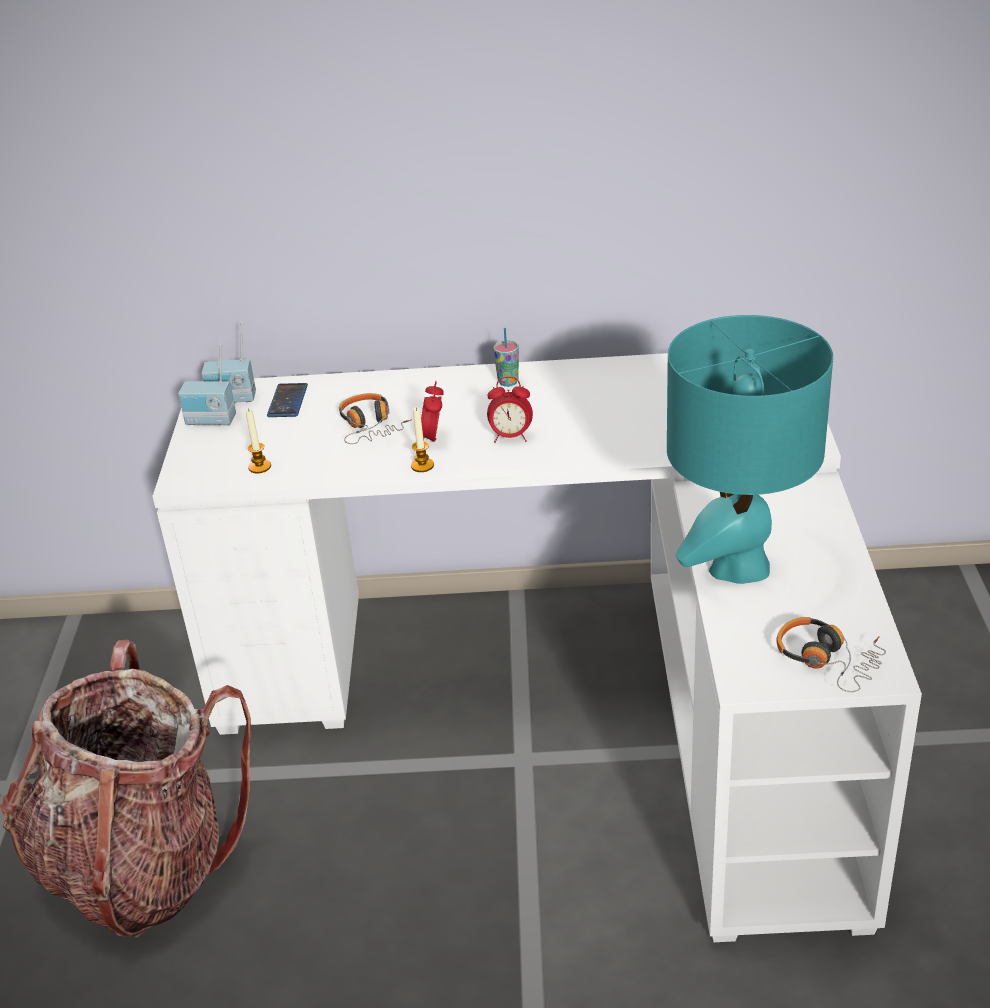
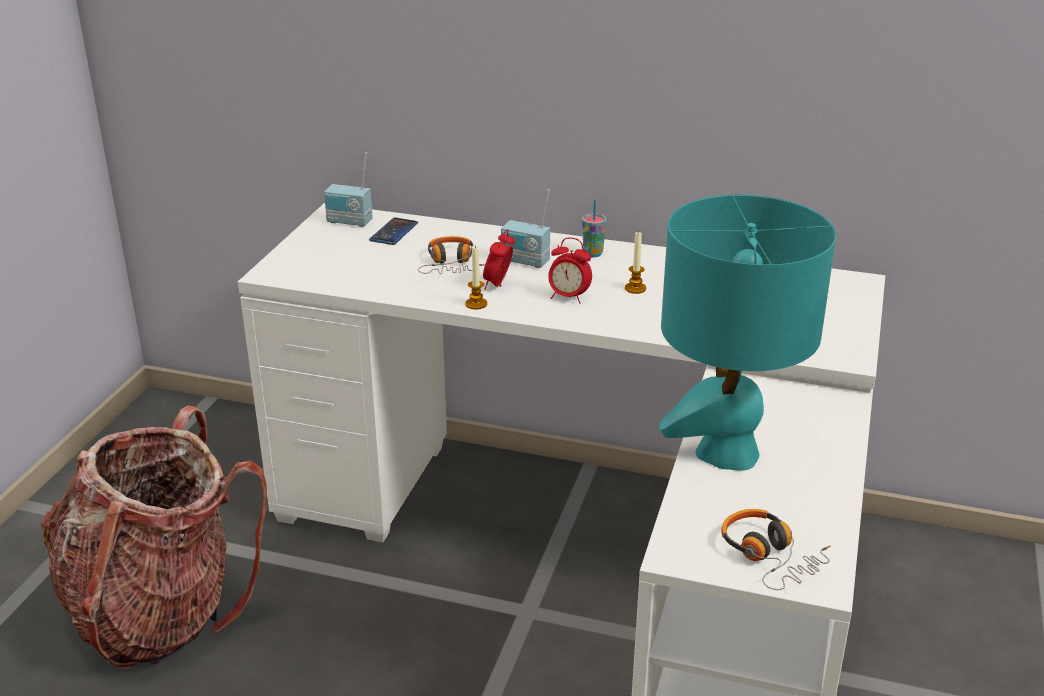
camera: 15 degrees right, 5 degrees down
(211, 421) = (321, 235): radio -> radio (524, 262)
(259, 467) = (338, 277): candle -> candle (635, 288)

